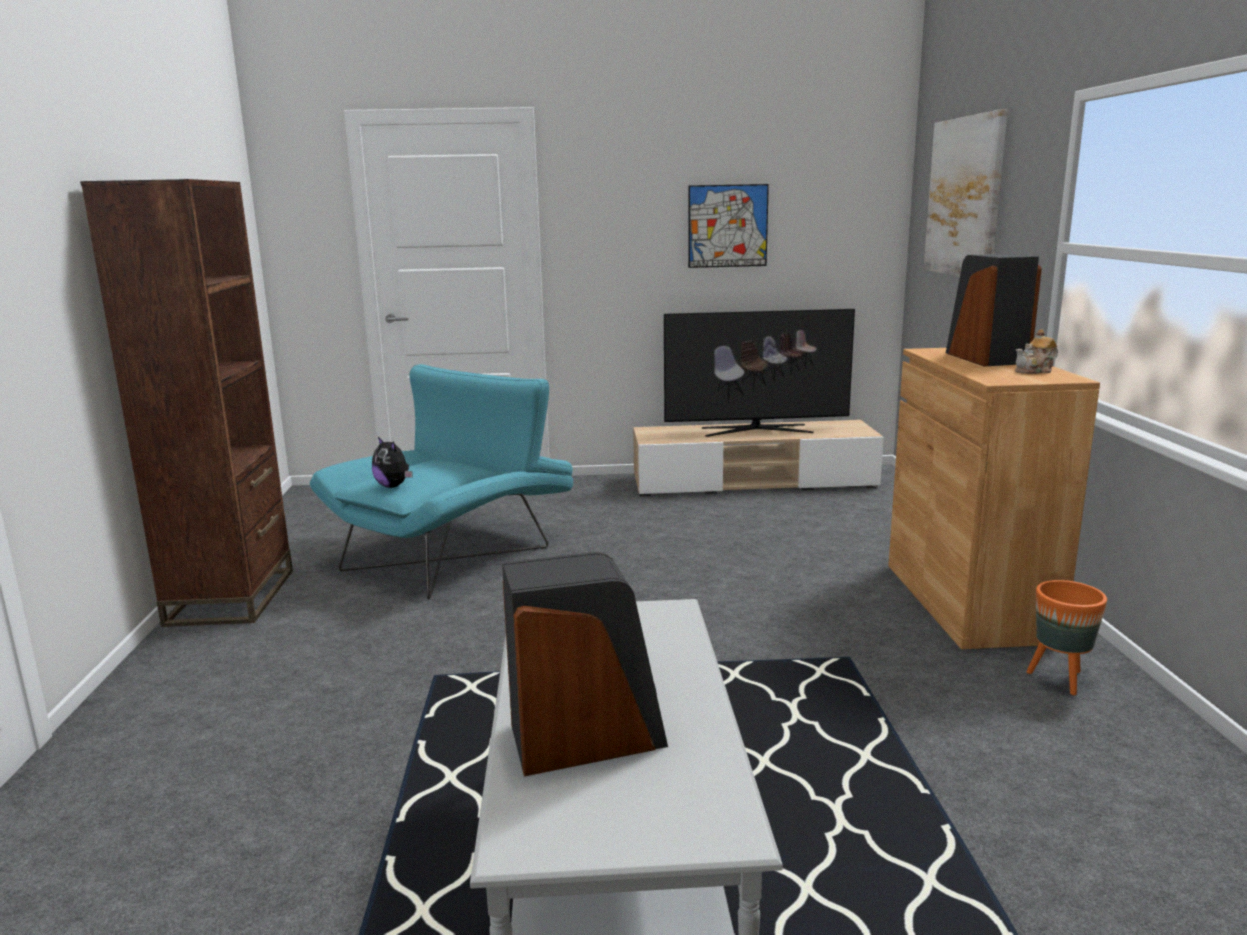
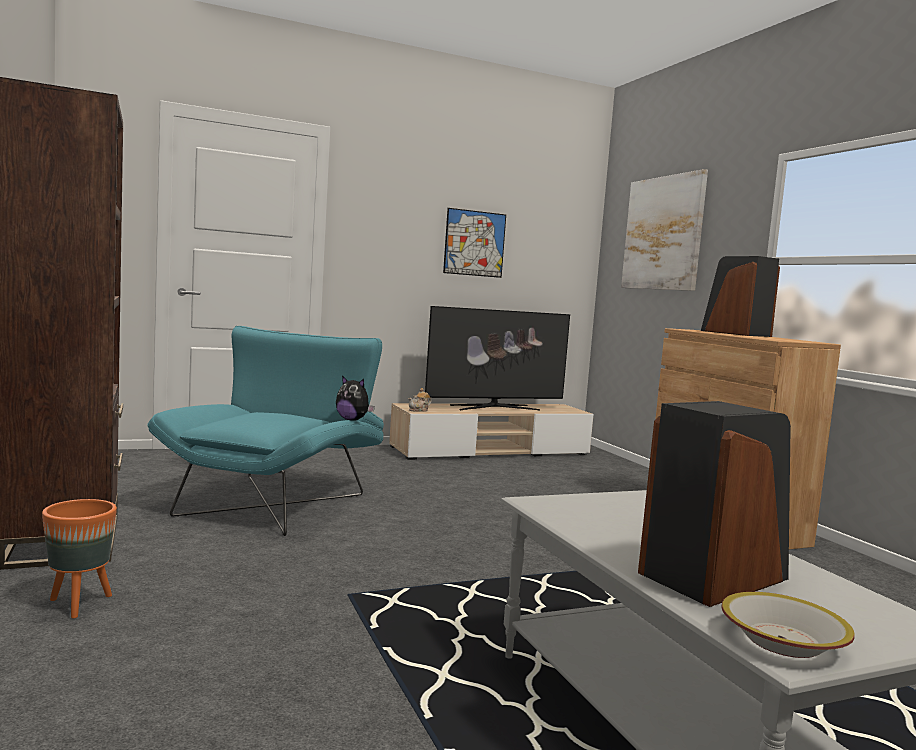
camera: 20 degrees left, 10 degrees down
(393, 486) = (248, 426): plush toy -> plush toy (352, 420)
(537, 827) = (781, 641): none -> bowl
(1035, 371) = (786, 339): teapot -> teapot (419, 410)
(1059, 679) = (834, 568): orange planter -> orange planter (79, 604)

